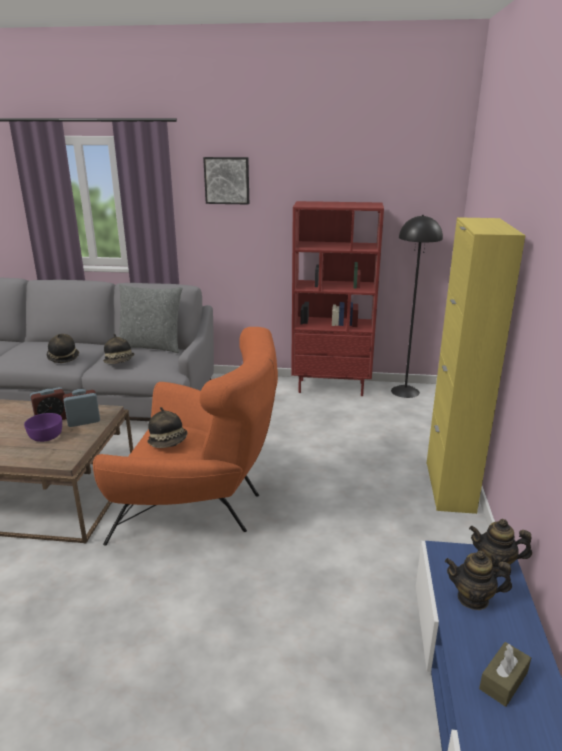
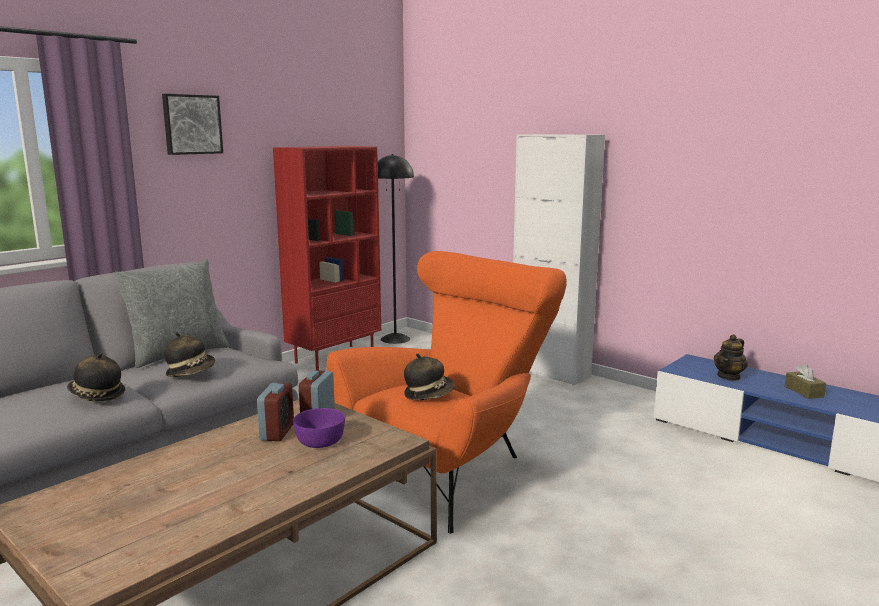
camera: 55 degrees left, 10 degrees down
(449, 486) = (550, 372): yellow cabinet -> white cabinet
(495, 564) = (700, 362): teapot -> none

